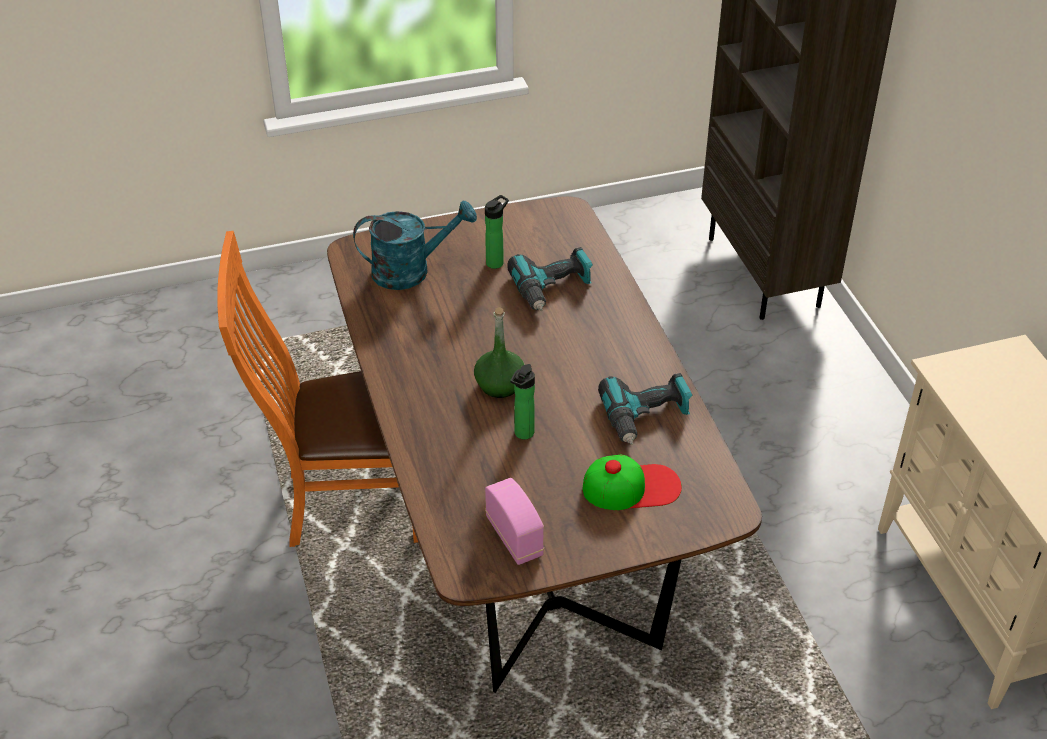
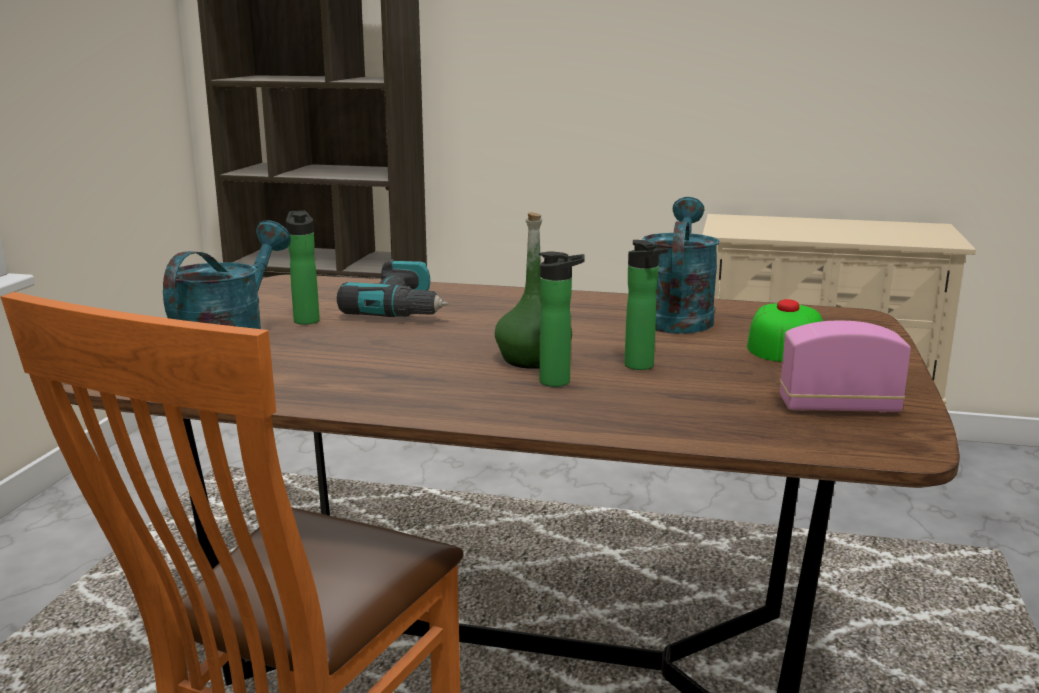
camera: 60 degrees left, 25 degrees down
(470, 410) = (560, 382): none -> bottle
(646, 417) = (676, 316): power drill -> turquoise watering can

